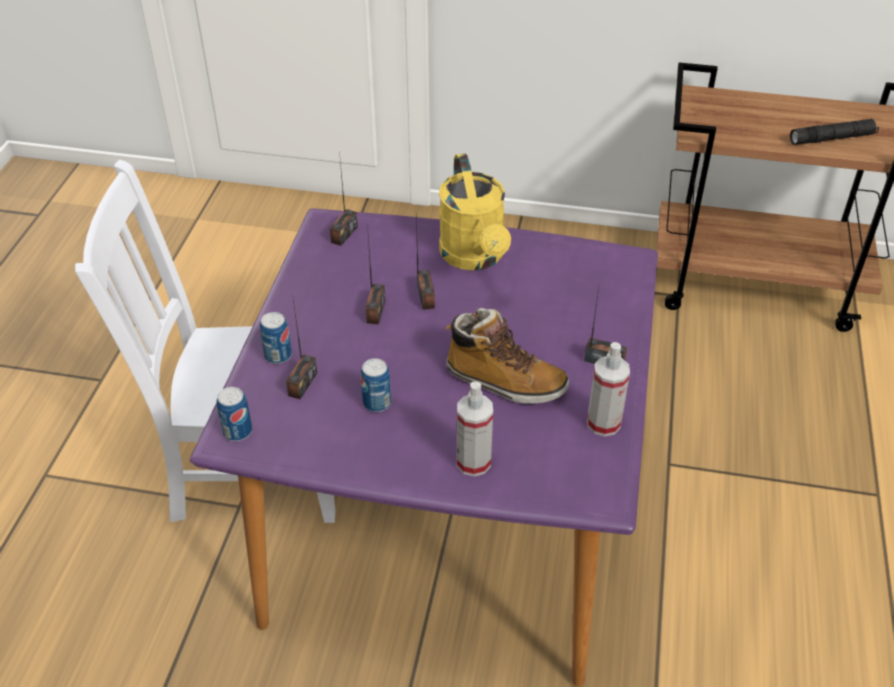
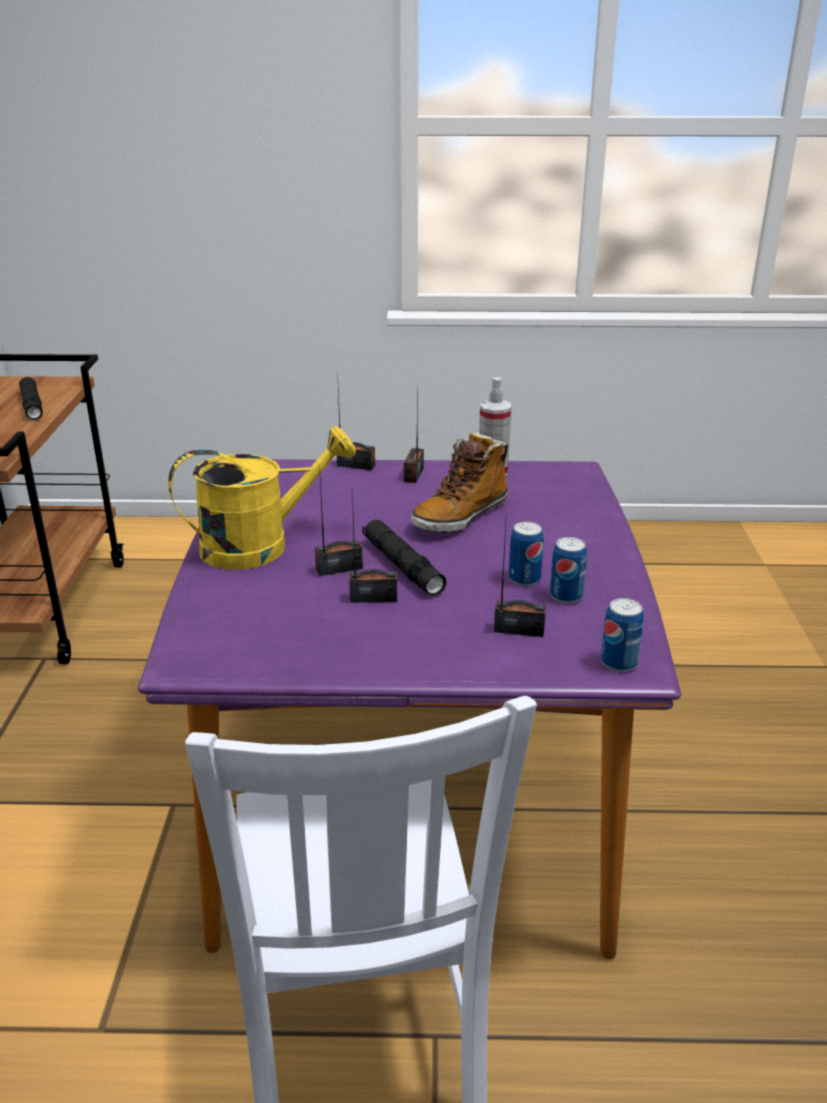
camera: 100 degrees left, 15 degrees down
(278, 355) = (478, 656): can -> can (566, 596)
(344, 234) = (213, 642): radio -> radio (356, 466)
(420, 332) = (402, 566): none -> black flashlight
(473, 462) = (573, 523): spray bottle -> none
(504, 382) = (460, 516): boot -> boot turned 150 degrees counterclockwise

